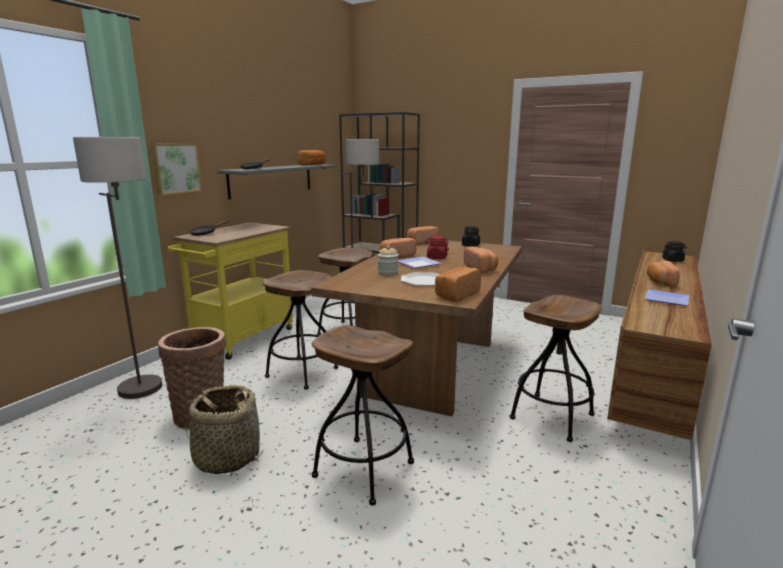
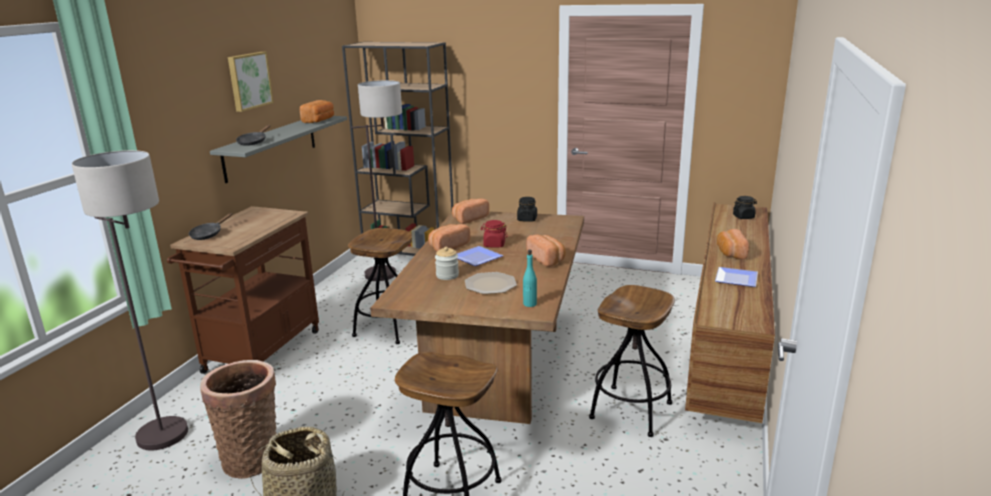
camera: 10 degrees left, 5 degrees up
(175, 168) = (164, 160): picture -> picture (249, 81)
(241, 339) = (260, 353): yellow cart -> brown cart
(302, 372) = (351, 389): brown stool -> none
(456, 295) = (529, 304): bread -> turquoise bottle

